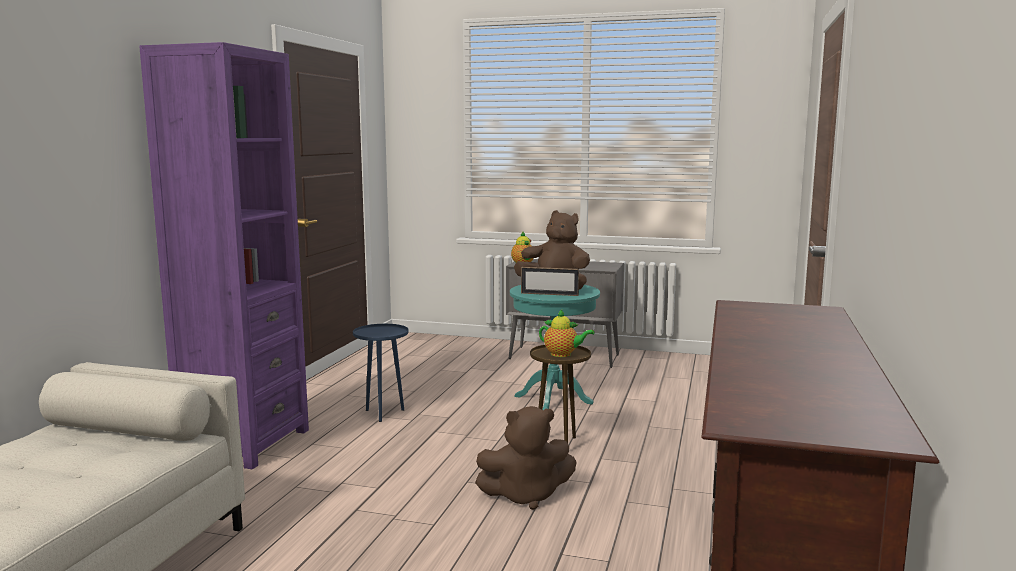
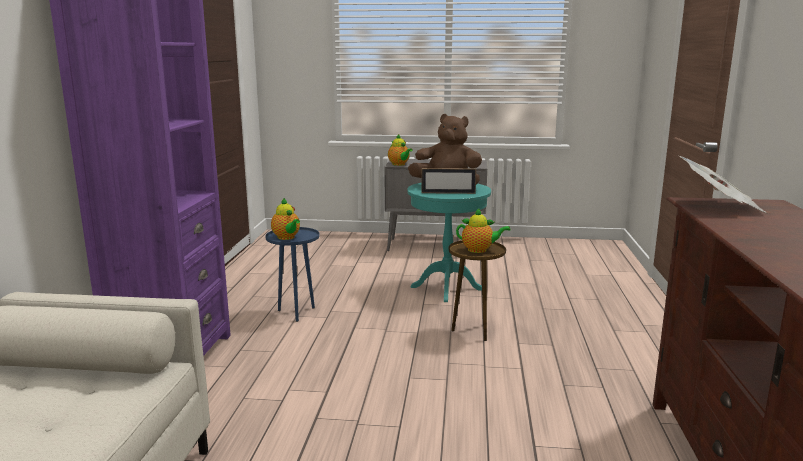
camera: 10 degrees left, 5 degrees up
(374, 333) = (287, 238): none -> teapot
(526, 495) = (471, 387): brown plush toy -> none
(757, 310) = (720, 207): none -> newspaper

